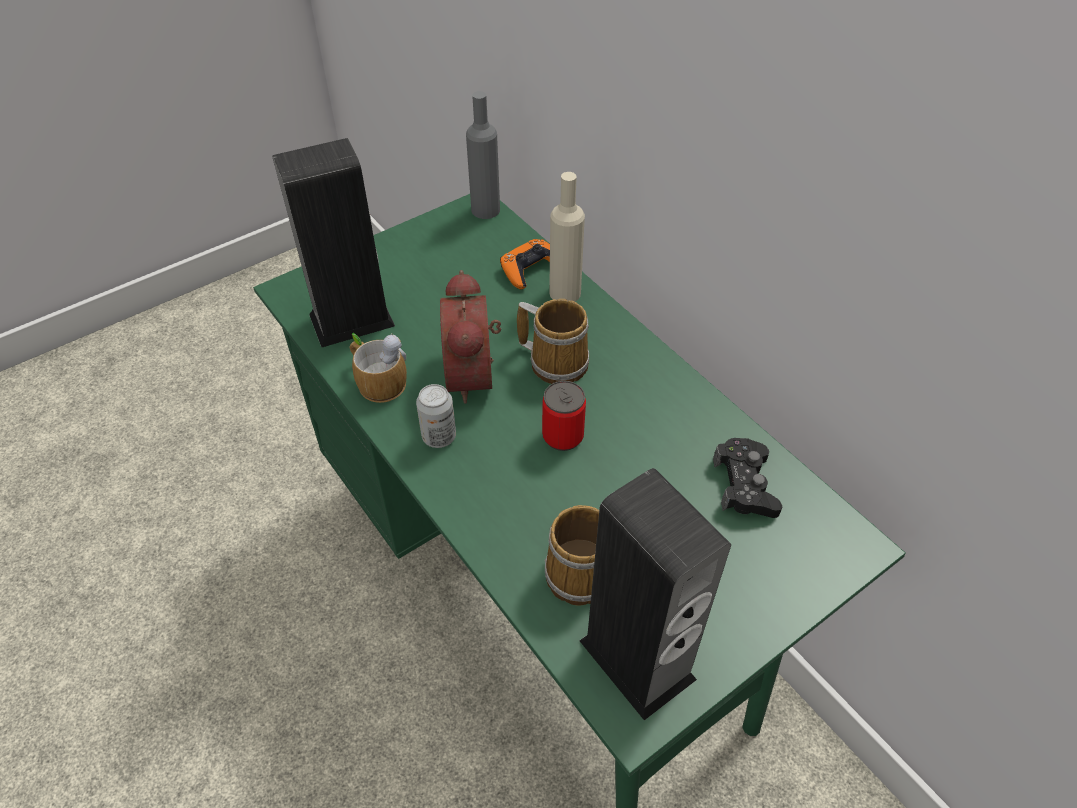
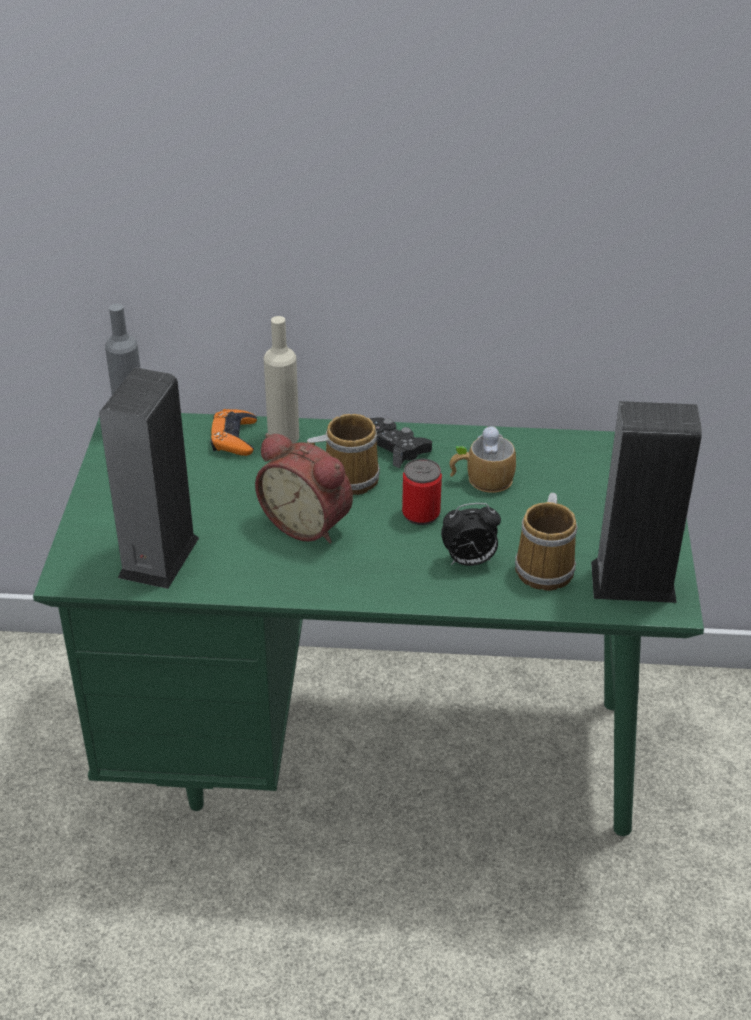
camera: 50 degrees left, 10 degrees down
(377, 379) = (246, 575): mug -> mug (481, 479)
(439, 436) = (346, 572): can -> none
(535, 509) = (469, 561): none -> alarm clock
(745, 485) = (556, 461): black game controller -> black game controller (393, 448)

